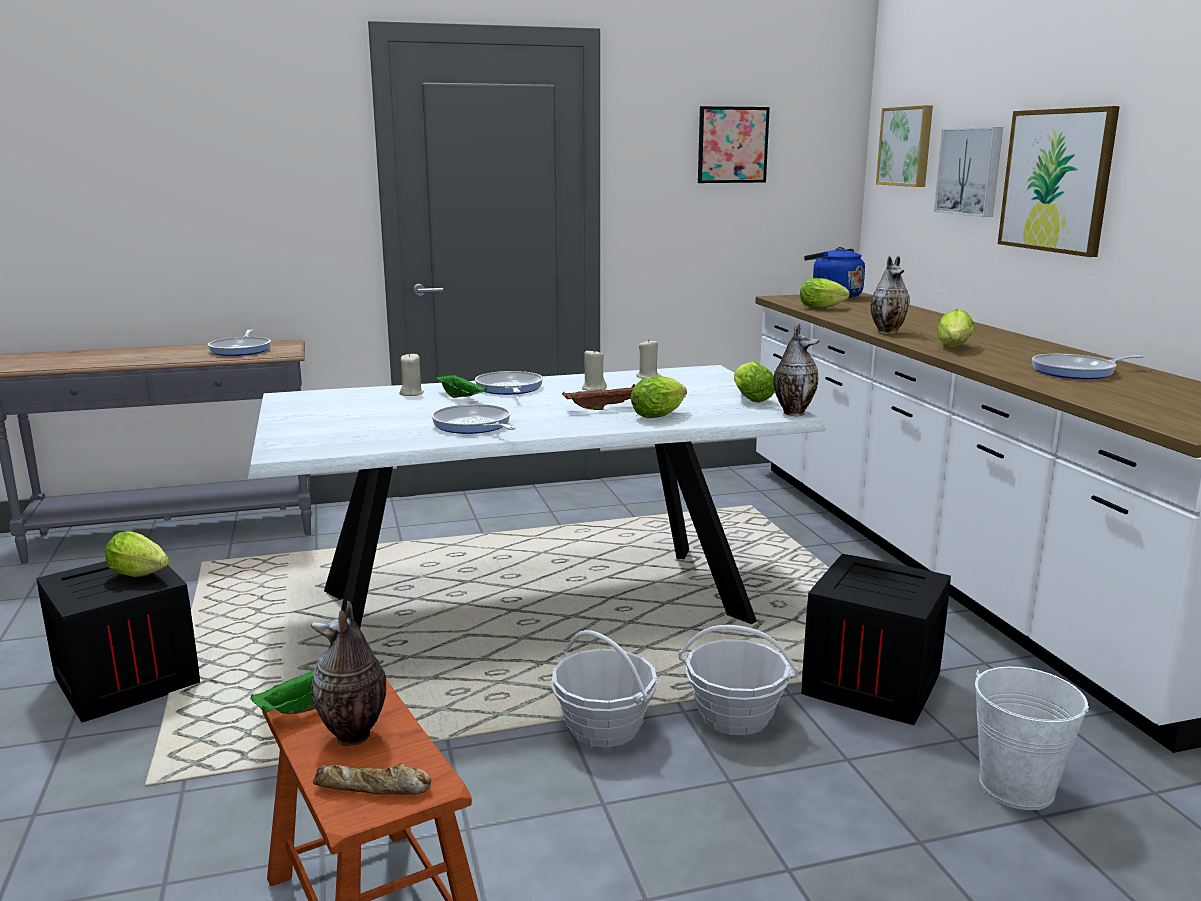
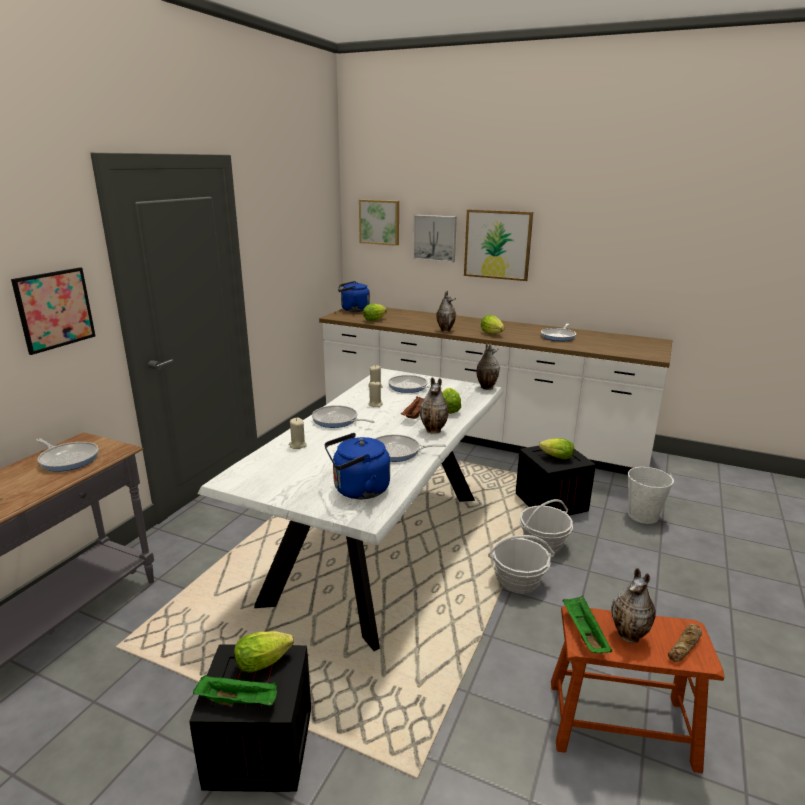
camera: 50 degrees left, 5 degrees up
(341, 435) = (358, 490): none -> blue kettle
(461, 398) = (334, 437): green tray -> green tray (239, 701)
(573, 424) = (434, 430): none -> vase
(689, 387) = (410, 387): none -> frying pan
(732, 145) = (294, 227): picture -> picture (55, 309)
(749, 399) = (451, 385): lettuce -> lettuce (554, 457)

